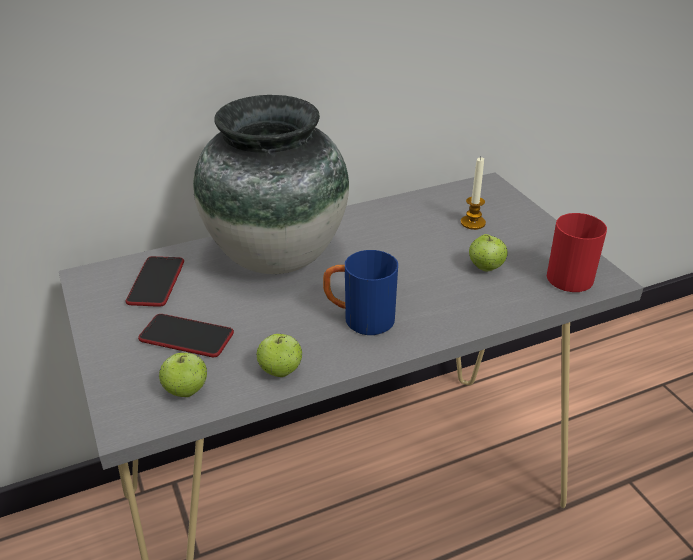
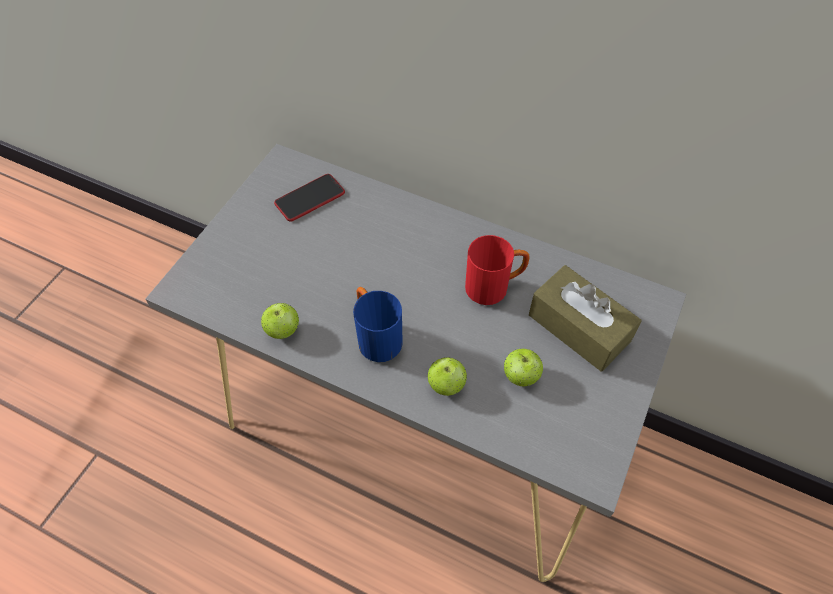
camera: 50 degrees right, 20 degrees up
(186, 337) = (272, 257): phone -> none
(186, 391) = (225, 296): apple -> apple (446, 385)
(277, 257) = (401, 238): vase -> none
(473, 223) = (579, 328): candle -> brown tissue box
(571, 274) = (575, 444): red mug -> red mug (494, 286)

